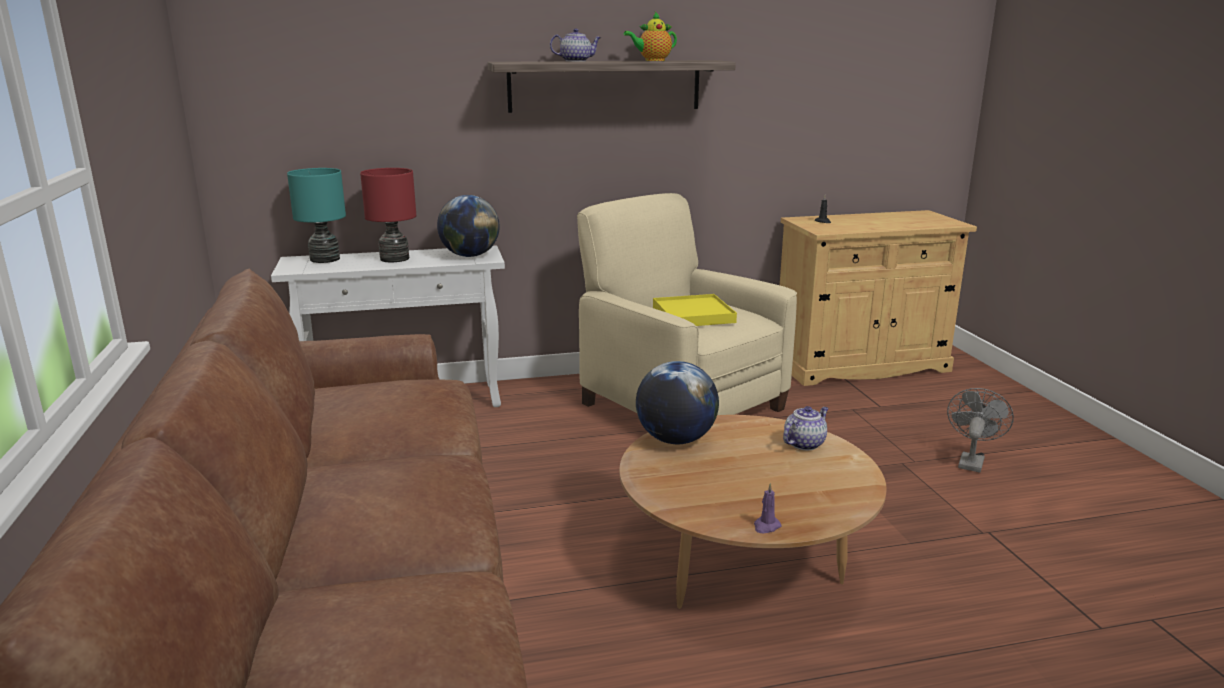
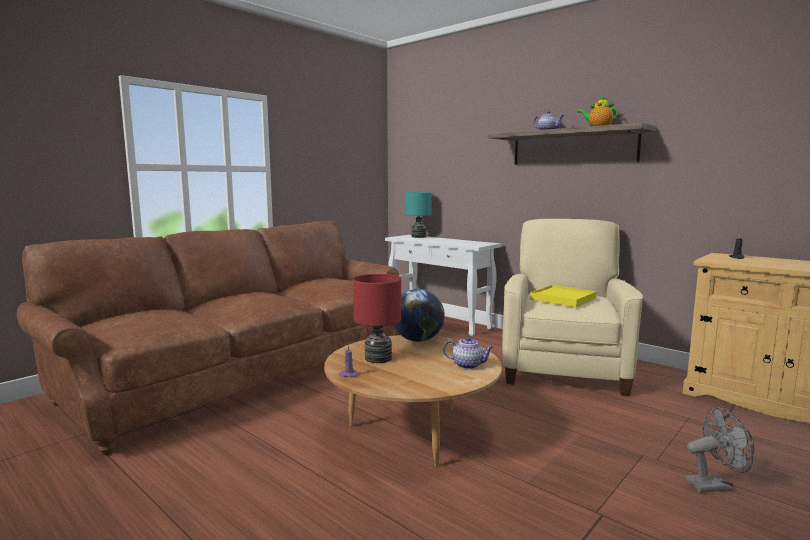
camera: 55 degrees right, 10 degrees down
(395, 259) = (442, 240): red table lamp -> red table lamp (378, 358)
(470, 256) = (473, 243): globe -> none

